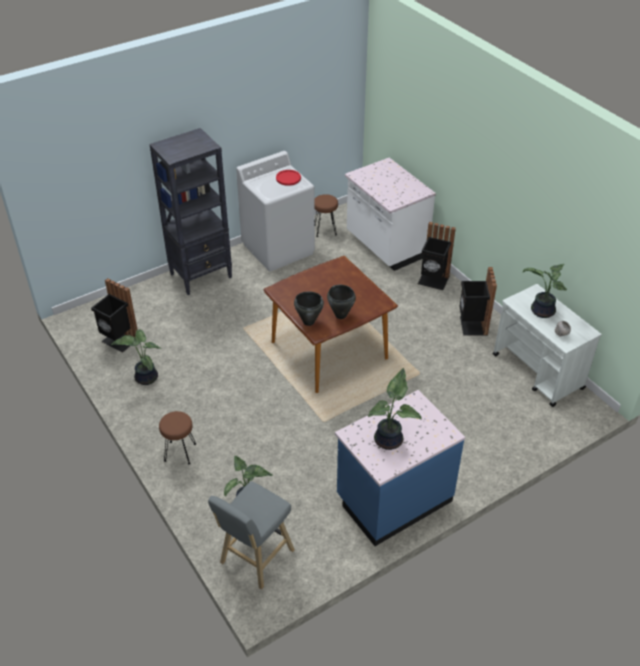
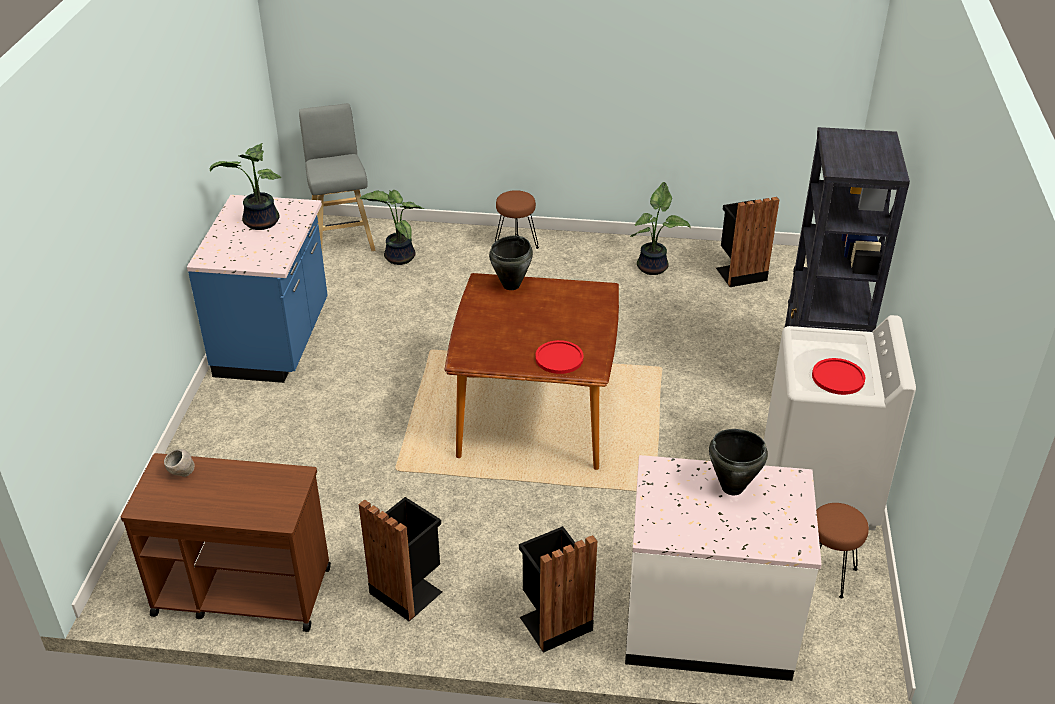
camera: 130 degrees right, 5 degrees down
(340, 315) = (489, 313): black cooking pot -> black cooking pot (732, 487)
(346, 275) = (559, 358): none -> red plate
(538, 372) = (241, 591): white cart -> brown cart
(541, 312) = (241, 489): potted plant -> none

